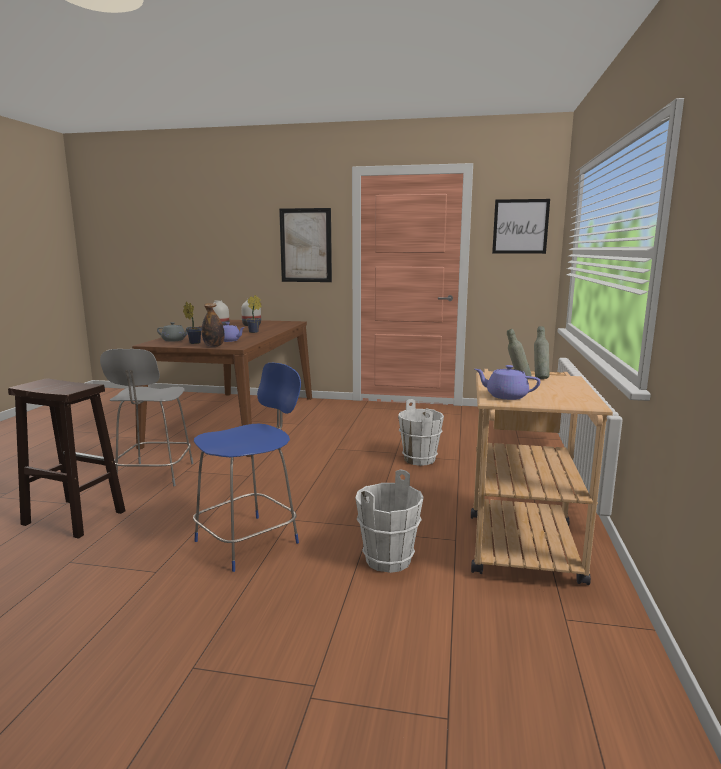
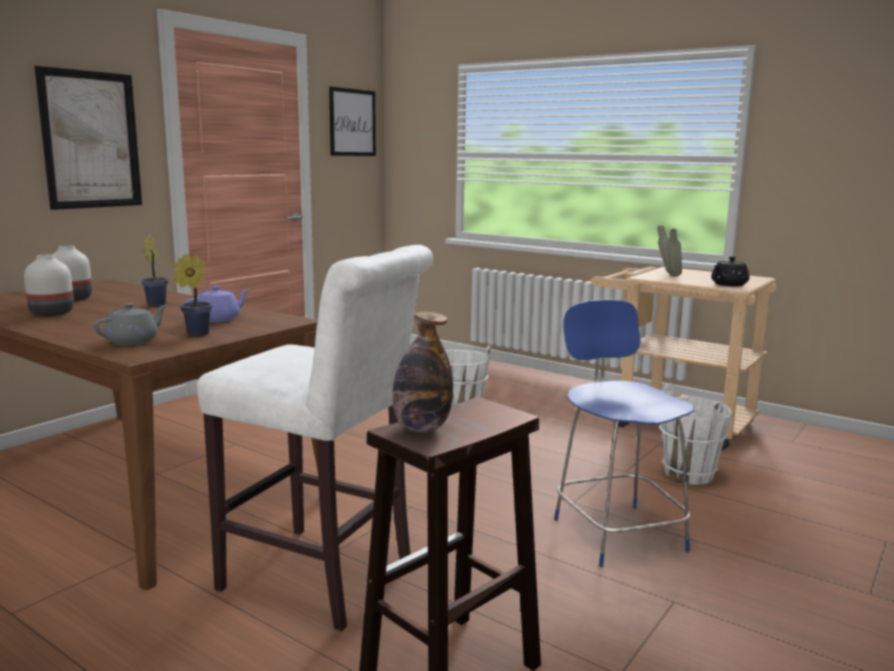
camera: 65 degrees left, 0 degrees up
(154, 475) = (325, 579): grey chair -> white stool
(214, 346) = (257, 328): bottle -> bottle (421, 428)
(505, 396) = (728, 285): purple teapot -> black teapot

